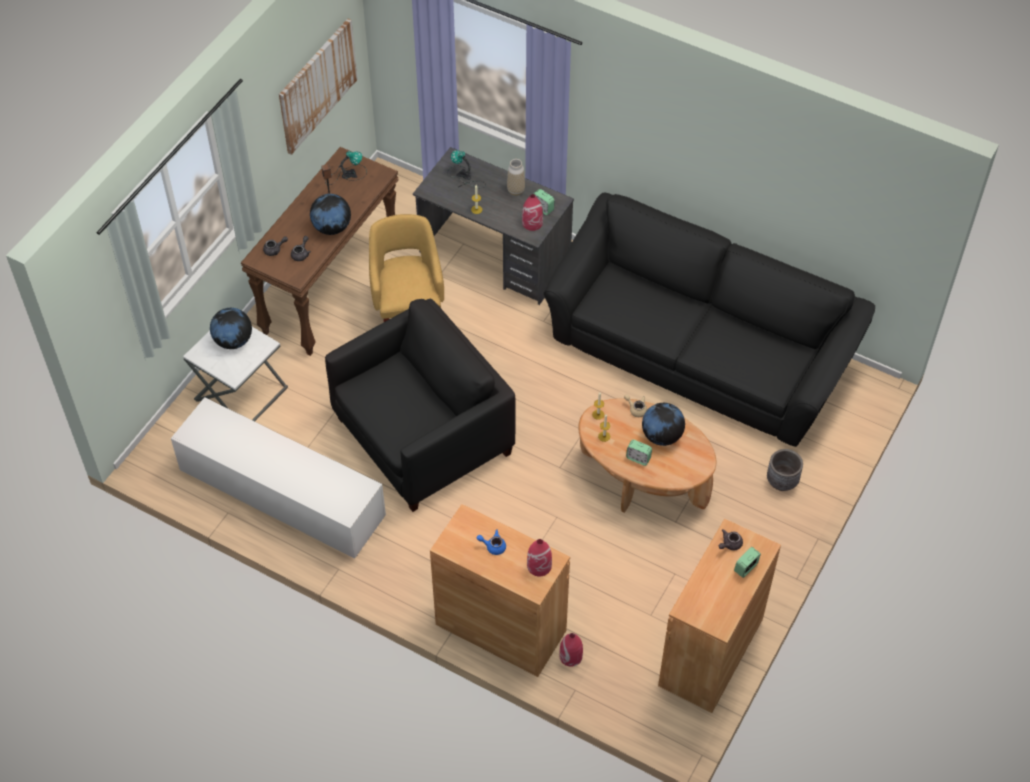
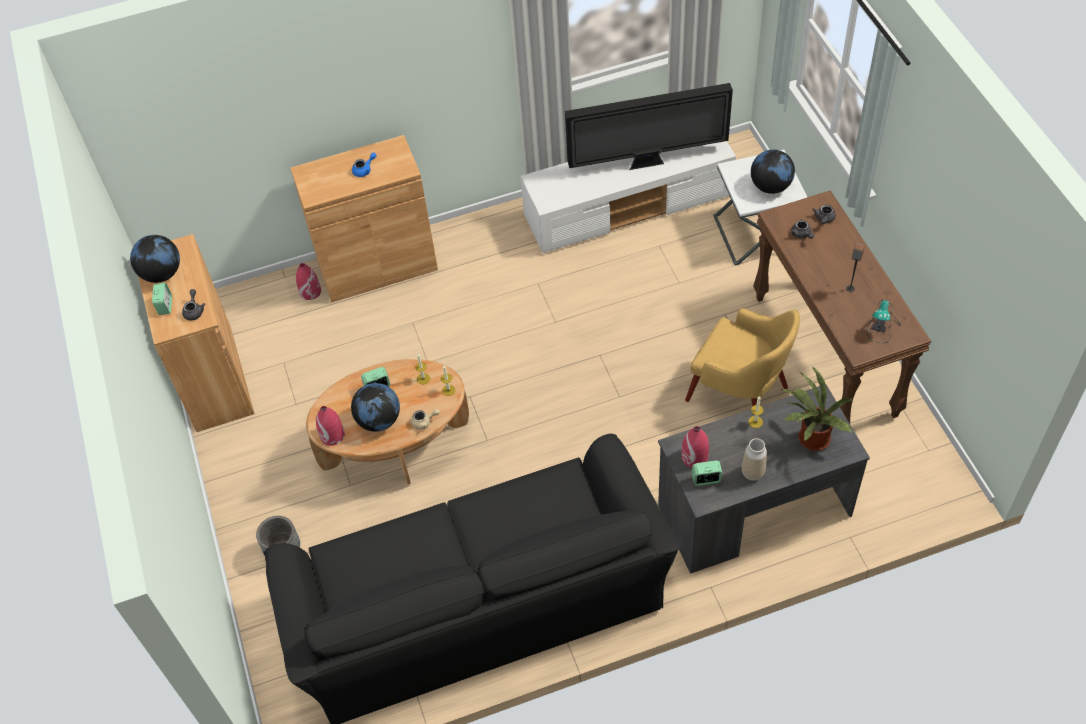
camera: 135 degrees right, 0 degrees up
(261, 449) = (648, 163): none -> television
(317, 85) = (979, 283): picture -> none
(332, 227) = (816, 273): globe -> globe (162, 273)
(423, 436) = (595, 324): black armchair -> none
(464, 177) = (811, 440): table lamp -> potted plant
(539, 565) = (318, 186): red vase -> red vase (332, 435)

